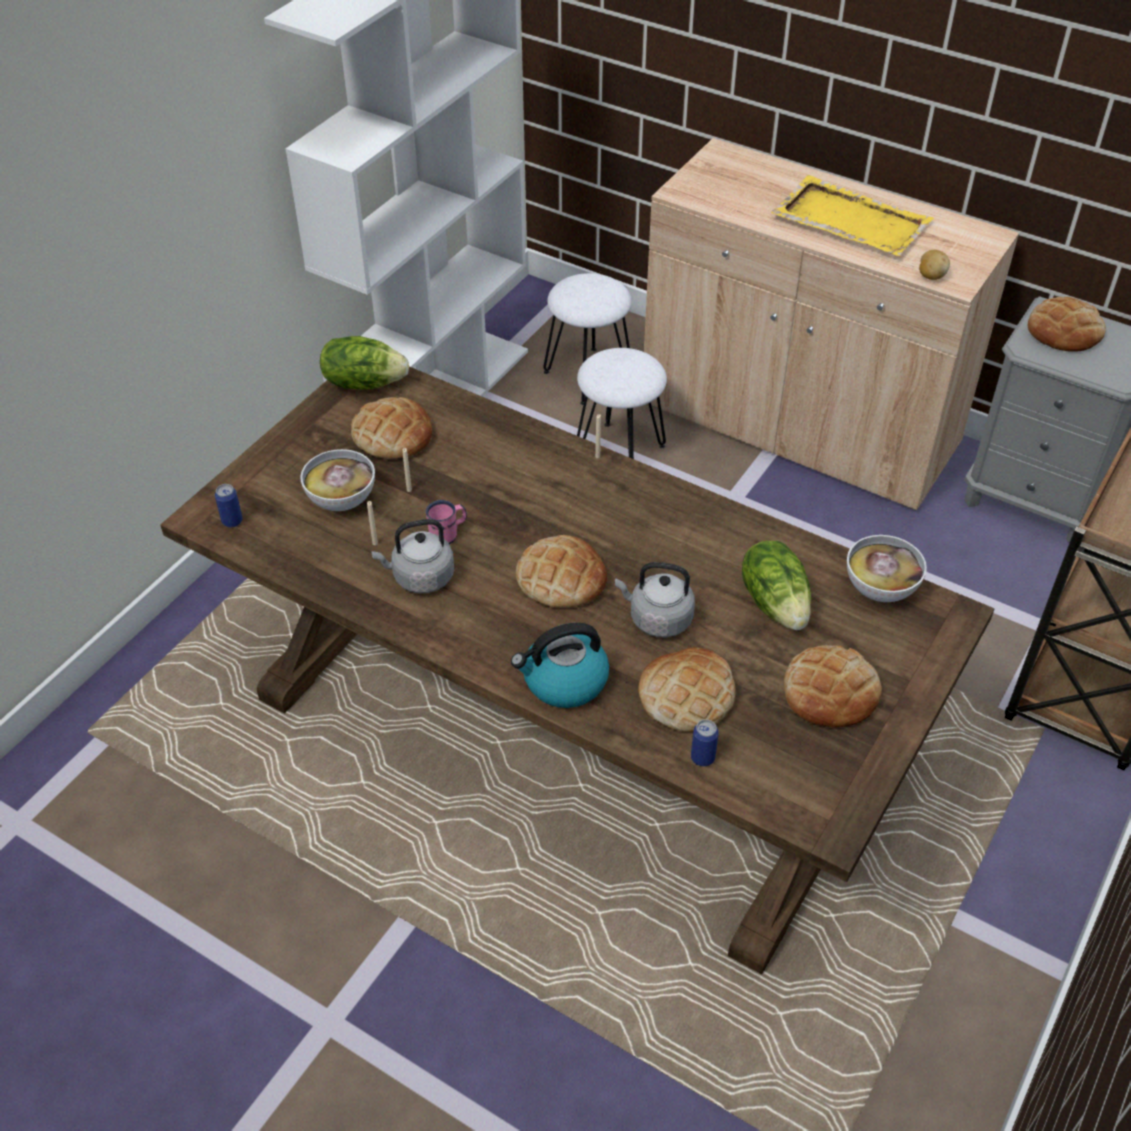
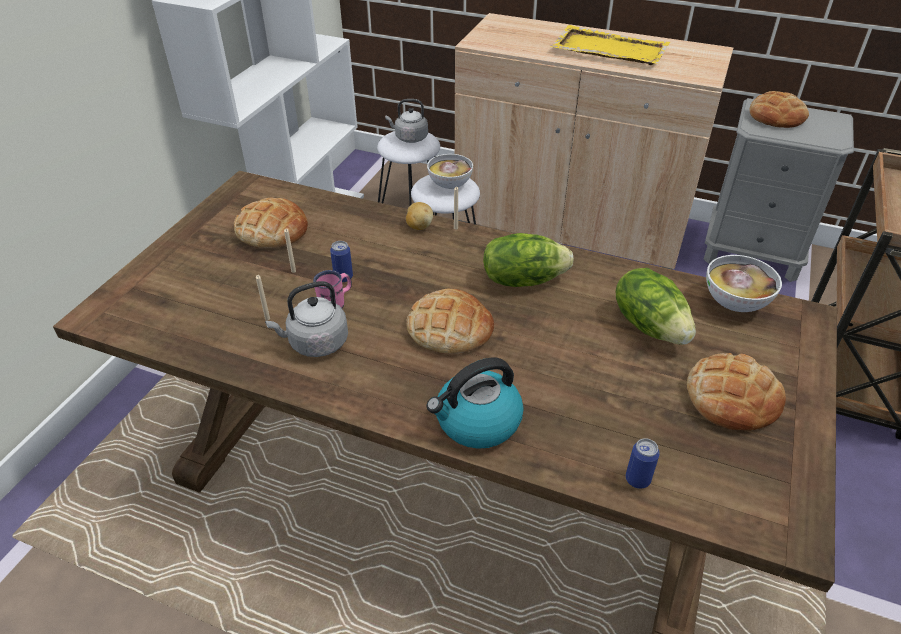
camera: 10 degrees left, 5 degrees down
(232, 521) = (125, 315): can -> can (343, 277)
(342, 501) = (232, 286): bowl -> bowl (450, 185)
(364, 382) = (241, 194): lettuce -> lettuce (522, 279)
(657, 619) = (548, 352): grey kettle -> grey kettle (409, 138)
(686, 695) = (600, 419): bread -> none
(930, 276) = (684, 75): potato -> potato (419, 226)

